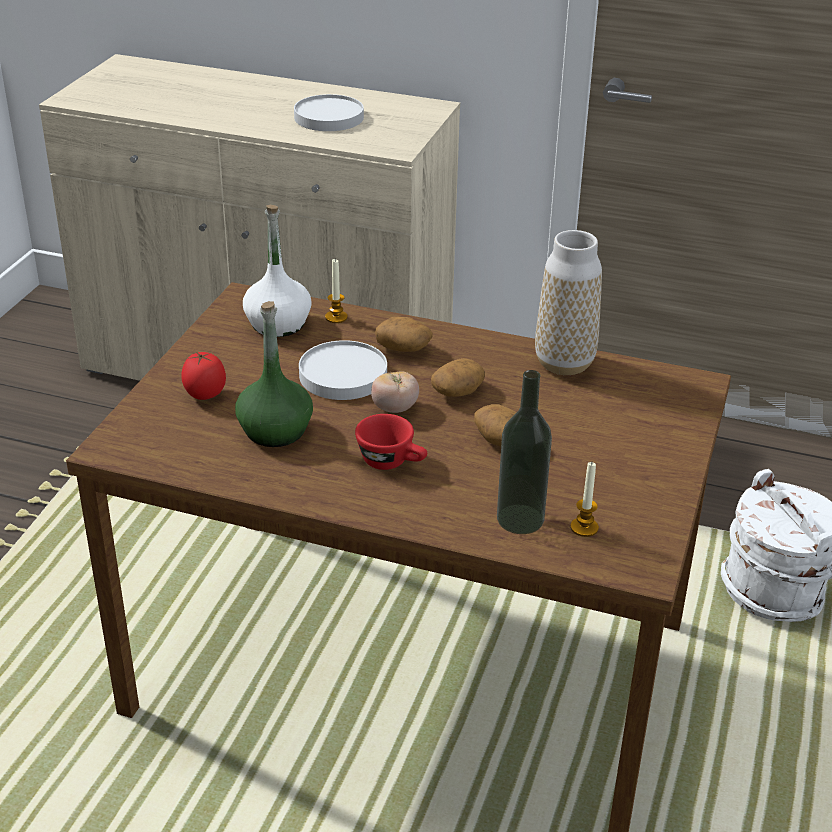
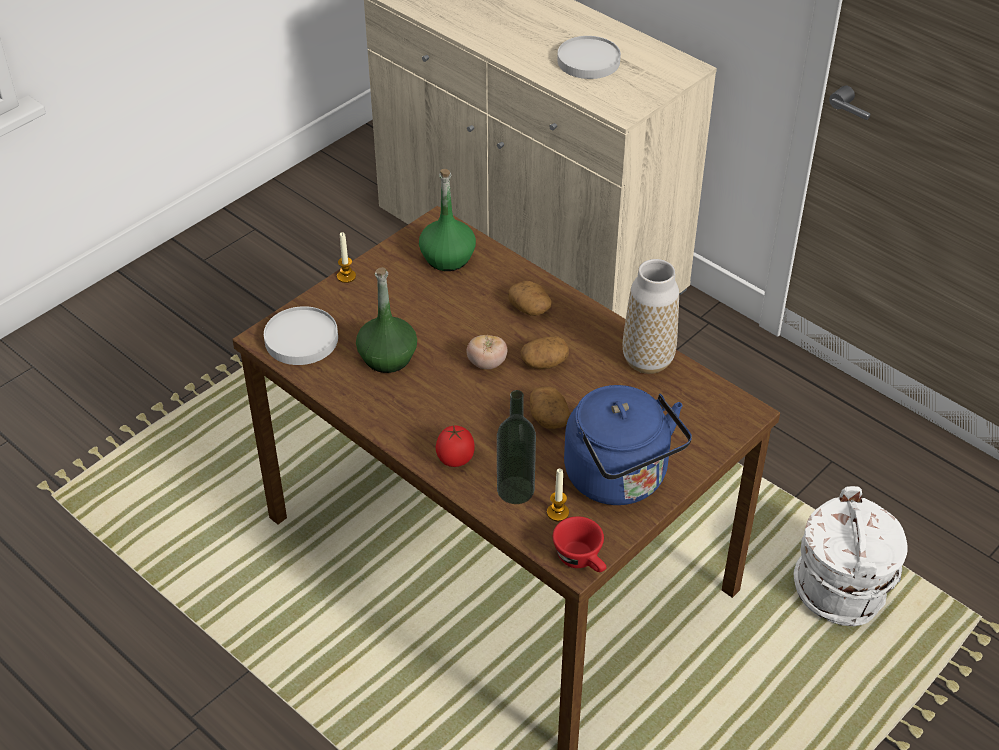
camera: 25 degrees right, 10 degrees up
(204, 395) = (355, 310): tomato -> tomato (455, 460)
(278, 324) = (448, 257): white bottle -> green bottle
(336, 317) = (496, 263): candle -> candle (346, 276)
(342, 375) = (466, 321): white plate -> white plate (300, 339)
(392, 462) = (455, 411): red cup -> red cup (582, 560)
(625, 477) = (620, 479): none -> blue kettle

